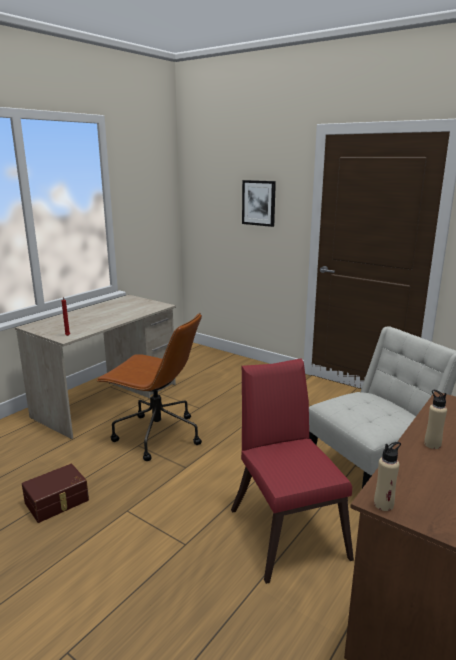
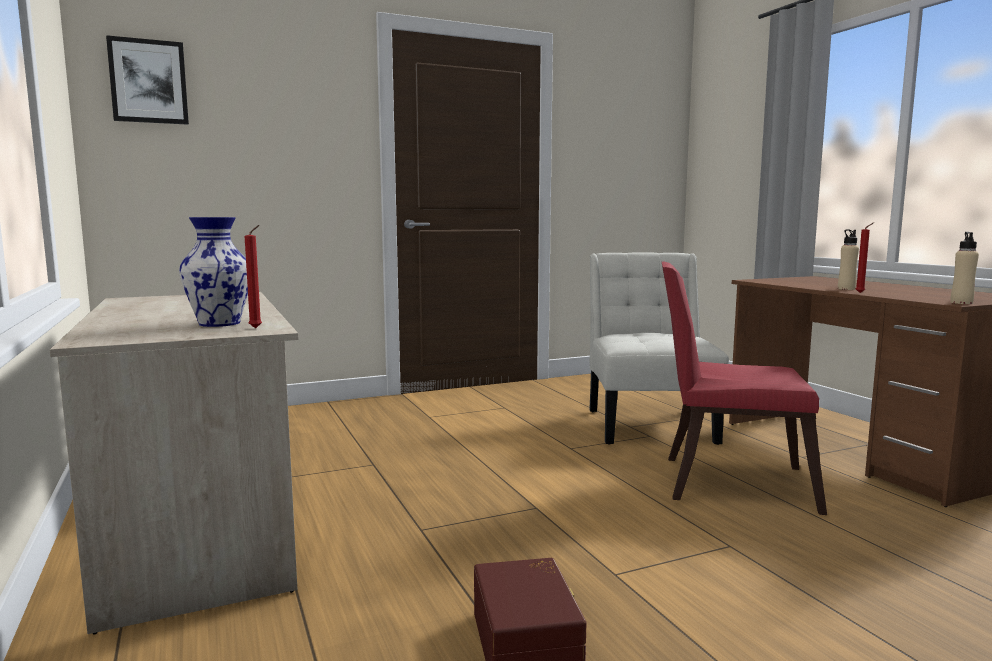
camera: 60 degrees left, 10 degrees down
(75, 328) = (221, 323): none -> vase
(156, 435) = (410, 509): brown office chair -> none
(259, 203) = (282, 127): picture -> picture (148, 81)
(402, 452) = (861, 293): none -> red candle

